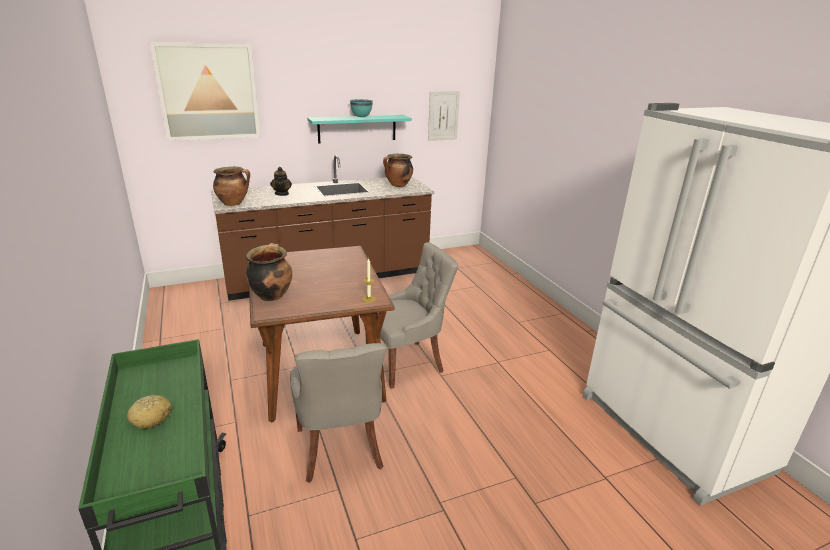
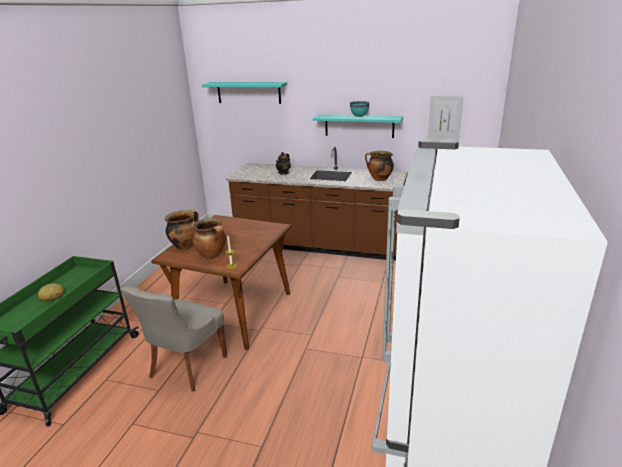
camera: 40 degrees right, 0 degrees up
(208, 92) = (248, 92): picture -> turquoise shelf
(234, 203) = (244, 175): cooking pot -> cooking pot (212, 255)
(406, 362) = (294, 328): grey chair -> none

